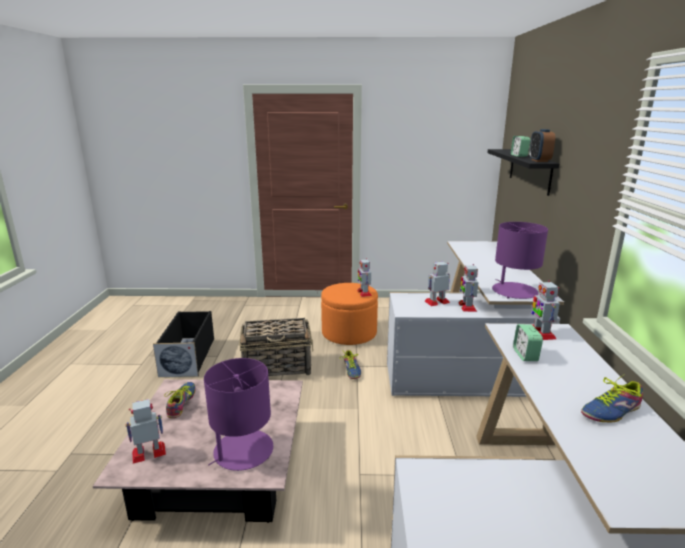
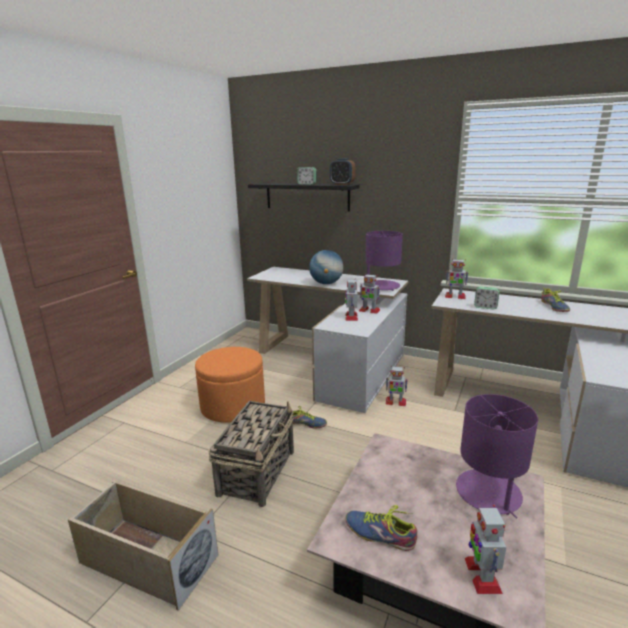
camera: 65 degrees left, 0 degrees up
(188, 356) = (147, 560): black storage box -> beige storage box
(364, 293) = (244, 352): toy robot -> toy robot (395, 402)
(480, 268) = (326, 283): none -> globe

